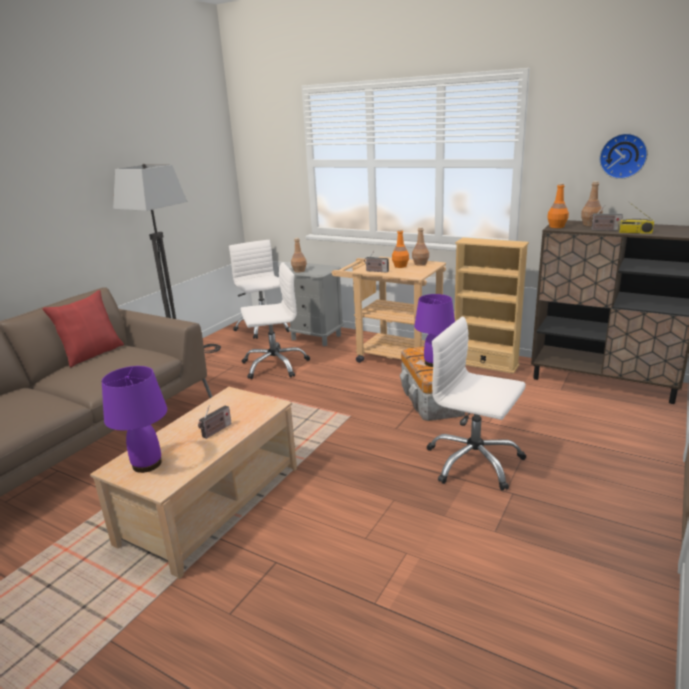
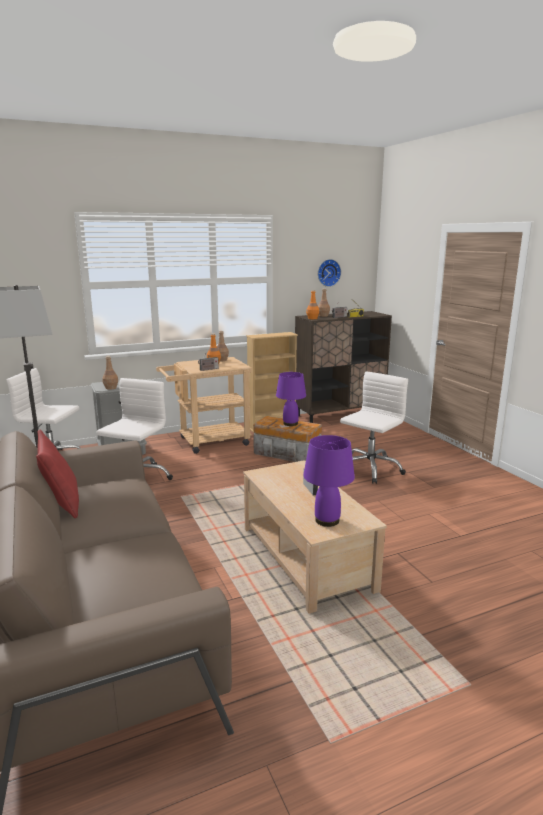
camera: 55 degrees left, 5 degrees down
(474, 462) = (369, 469): white office chair -> white office chair turned 150 degrees clockwise

